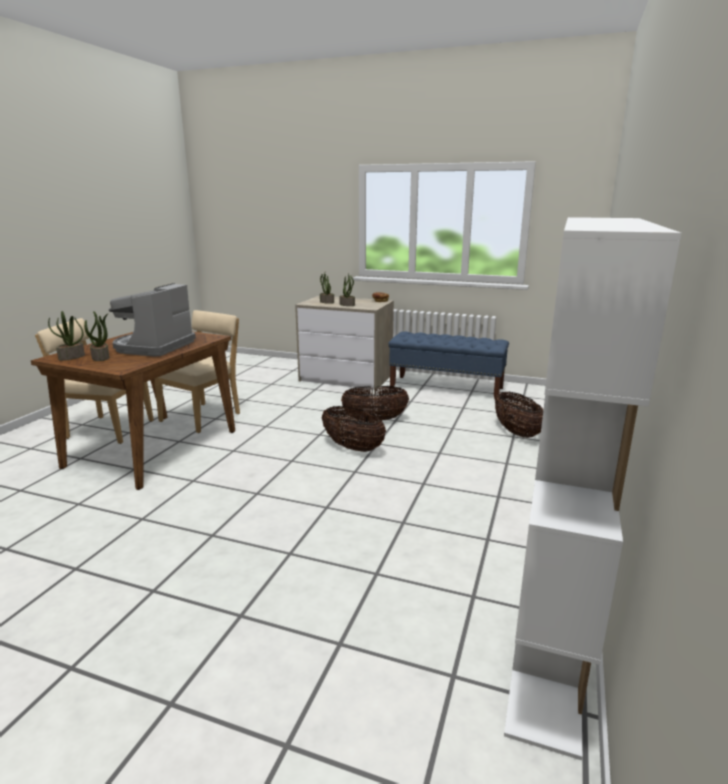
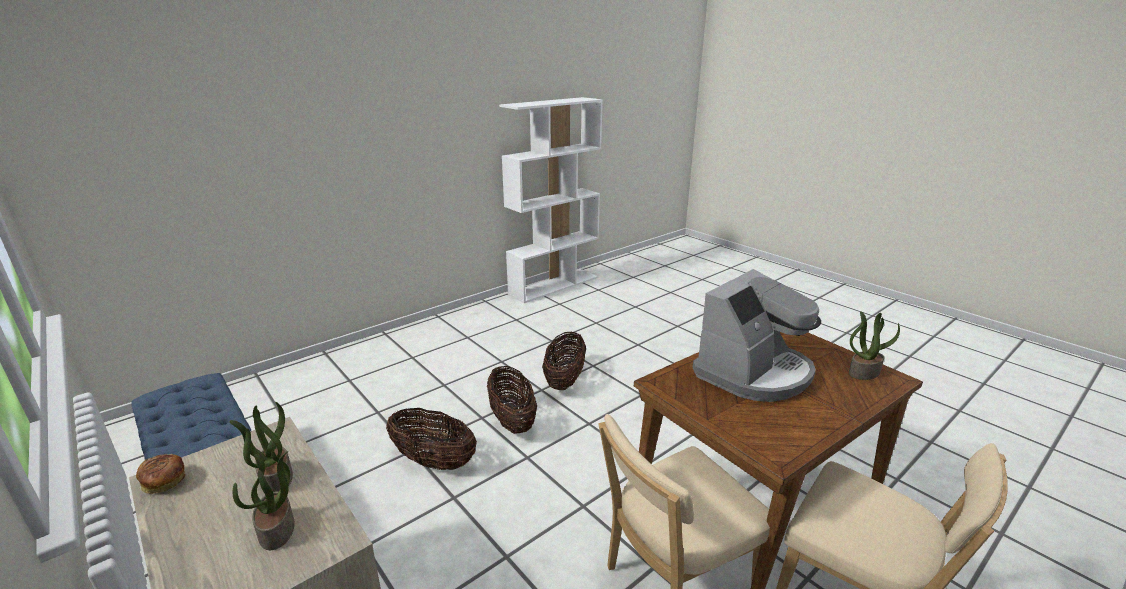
camera: 150 degrees left, 5 degrees up
(101, 358) = (819, 360): potted plant -> none
(516, 432) = (336, 383): basket -> basket (564, 380)

